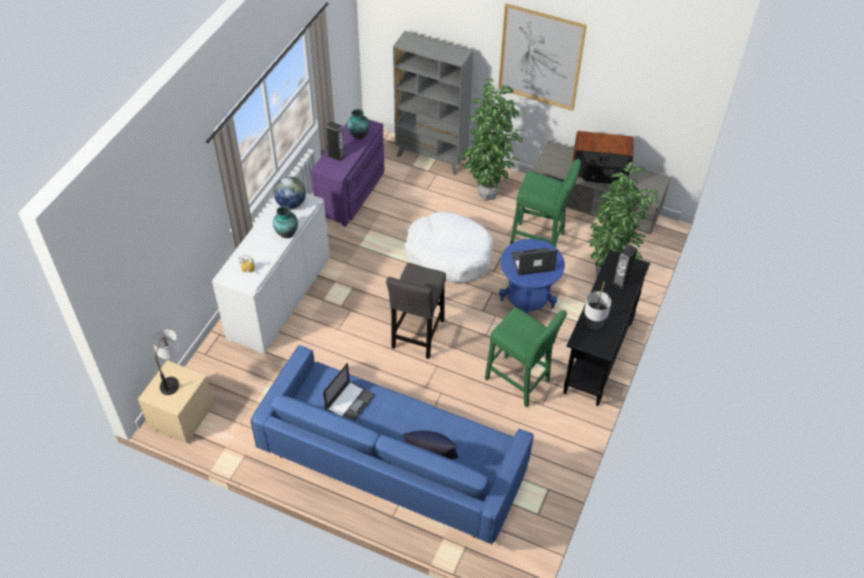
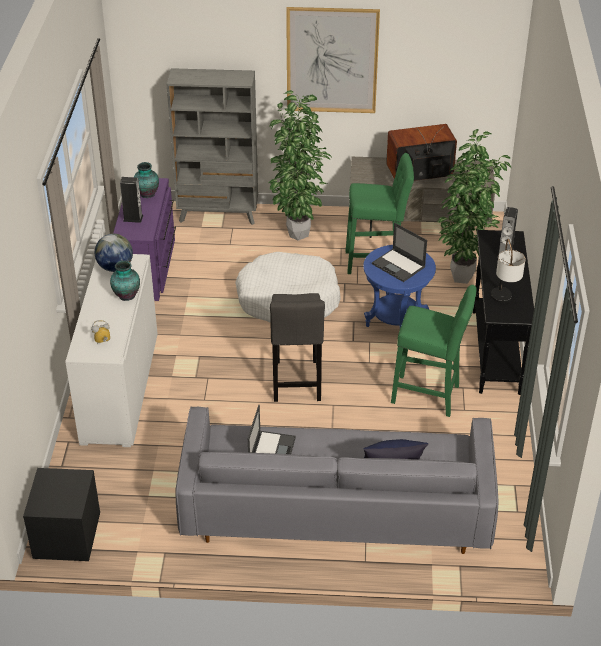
camera: 20 degrees left, 10 degrees down
(173, 378) = (55, 483): table lamp -> none
(181, 416) = (67, 536): beige nightstand -> black nightstand
(393, 461) = (336, 508): blue sofa -> grey sofa
(532, 262) = (399, 265): laptop -> laptop turned 105 degrees counterclockwise

